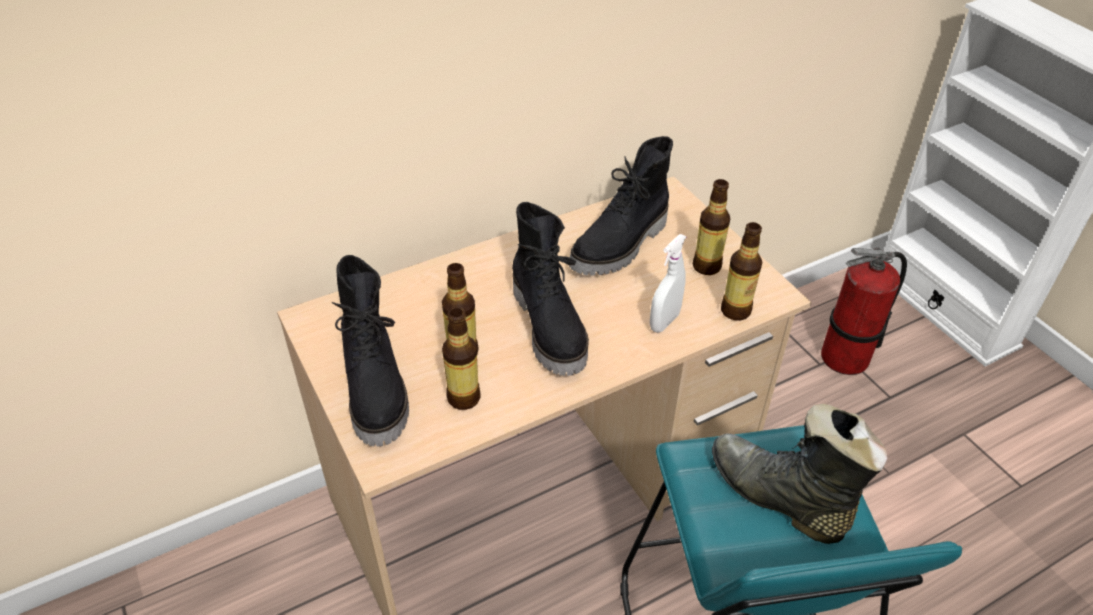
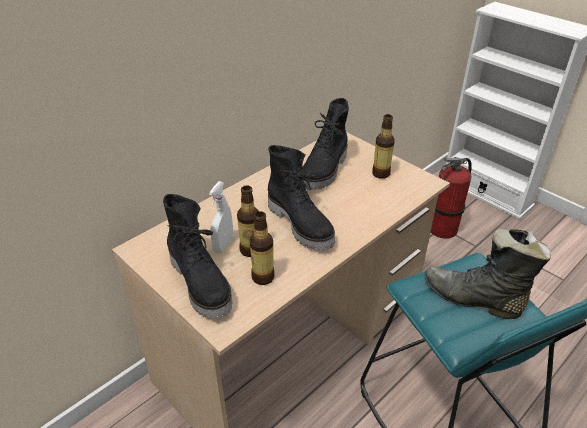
camera: 15 degrees left, 5 degrees down
(664, 322) = (370, 209): white spray bottle -> white spray bottle (223, 245)
(735, 310) = (409, 195): bottle -> none

